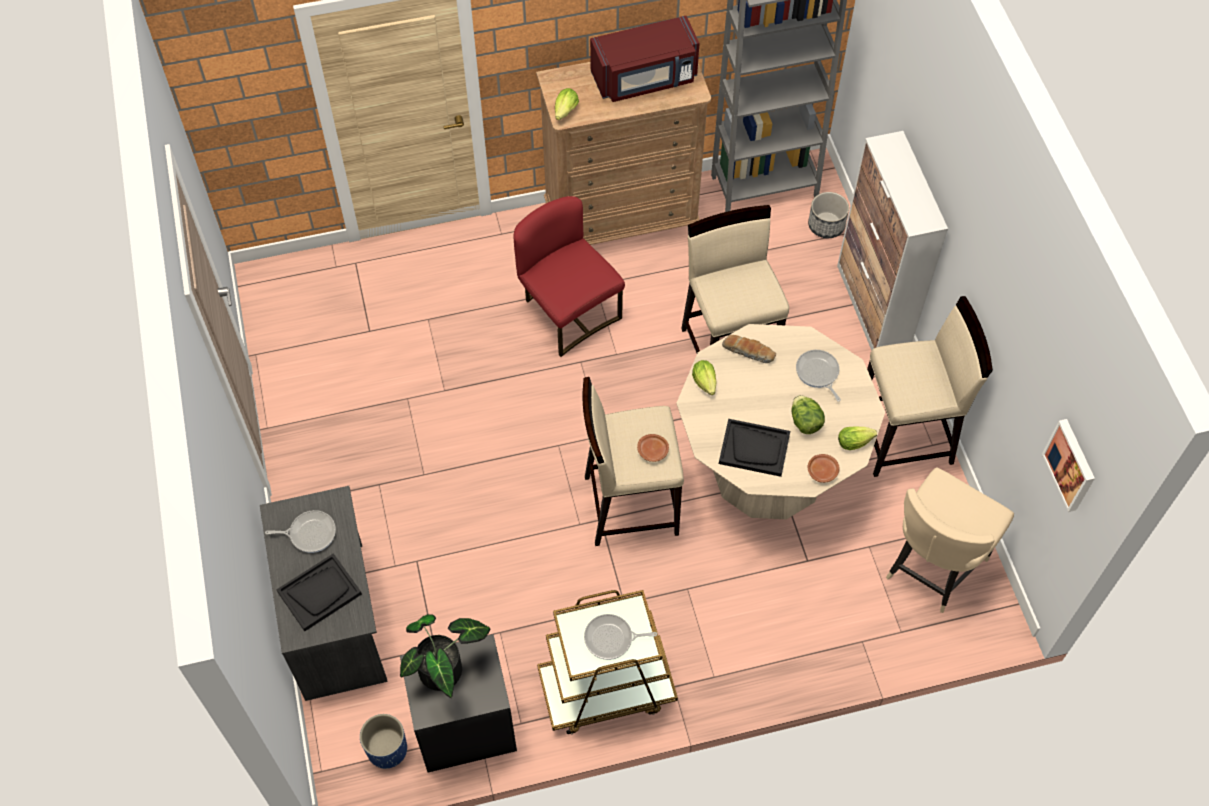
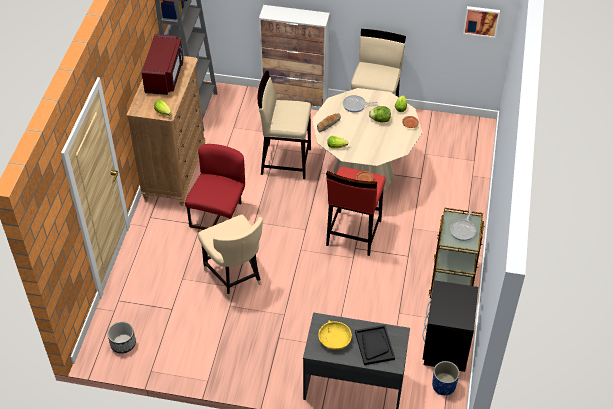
camera: 65 degrees left, 10 degrees down
(310, 533) = (334, 339): frying pan -> yellow bowl
(446, 671) = (446, 306): potted plant -> none
(568, 312) = (219, 215): red chair -> red chair turned 120 degrees clockwise
(629, 504) = (353, 233): beige stool -> red stool
(754, 448) = (384, 142): black tray -> none
(826, 225) = (235, 97): planter -> planter (123, 343)
(932, 567) = (447, 137): beige chair -> beige chair (235, 277)

